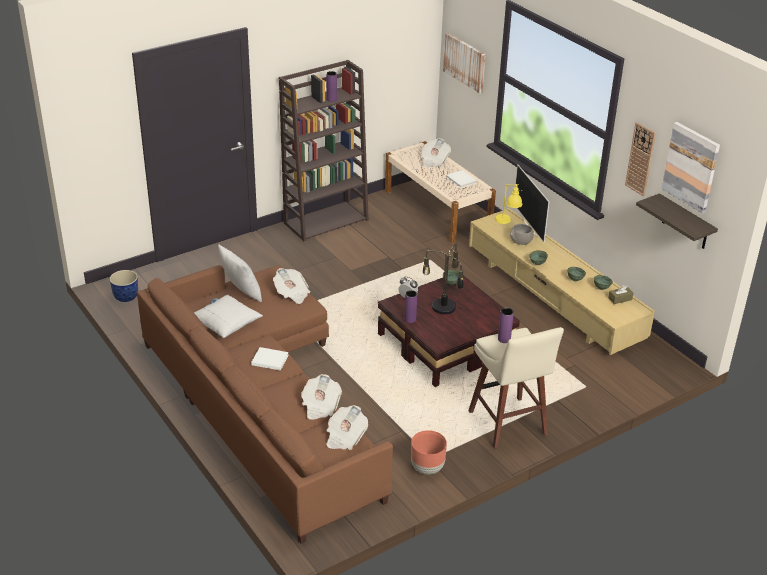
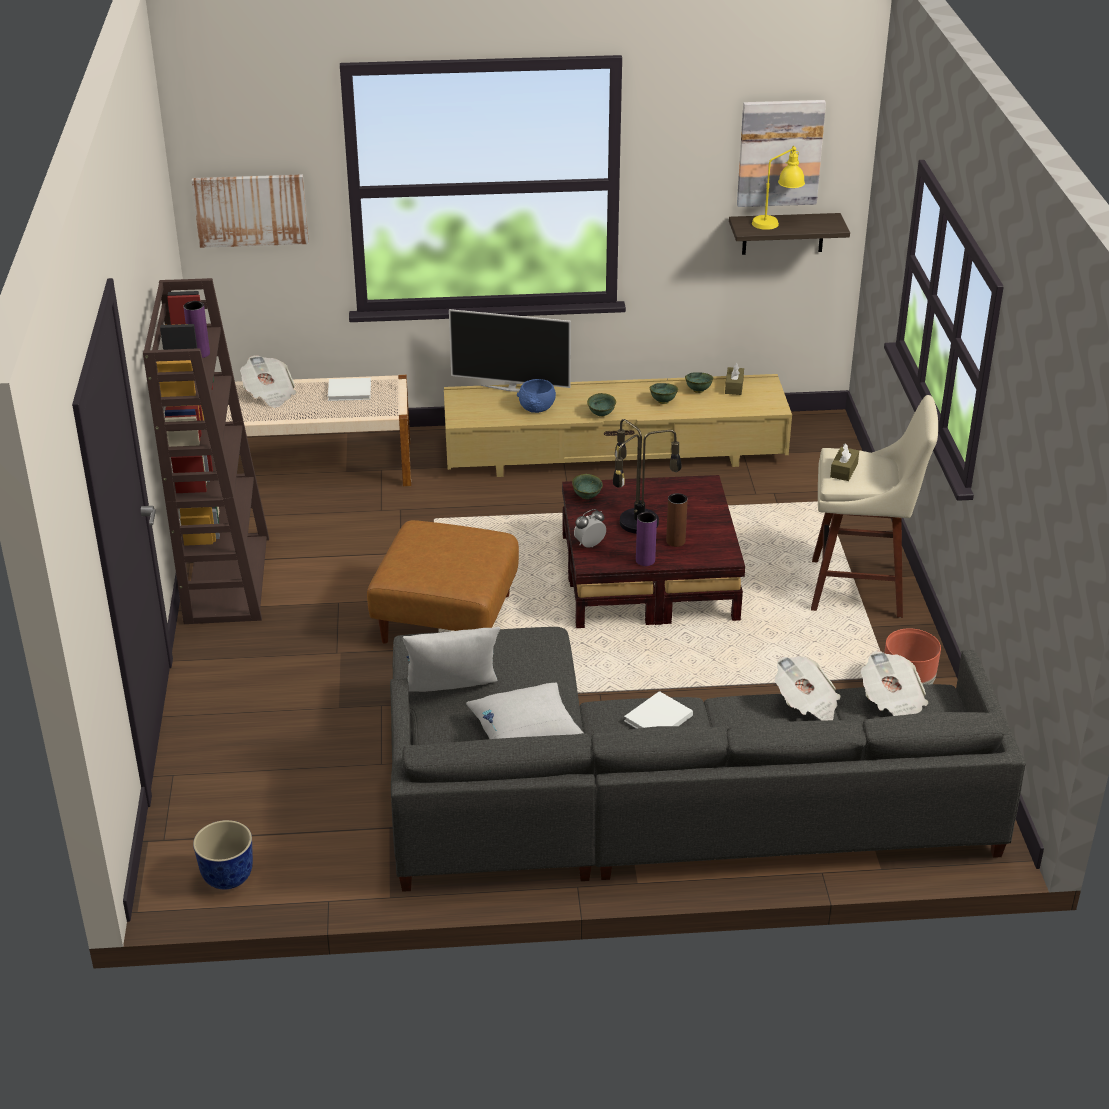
camera: 60 degrees left, 0 degrees up
(262, 400) = (652, 797): brown sofa -> grey sofa
(292, 294) = (498, 644): newspaper -> none
(351, 291) = (446, 618): none -> brown ottoman
(437, 324) = (675, 541): none -> brown vase
(504, 339) = (844, 470): purple vase -> brown tissue box
(507, 222) = (479, 401): yellow table lamp -> yellow table lamp (776, 223)
(520, 241) = (537, 408): grey bowl -> blue bowl
(640, 159) = (685, 185): wall clock -> none

